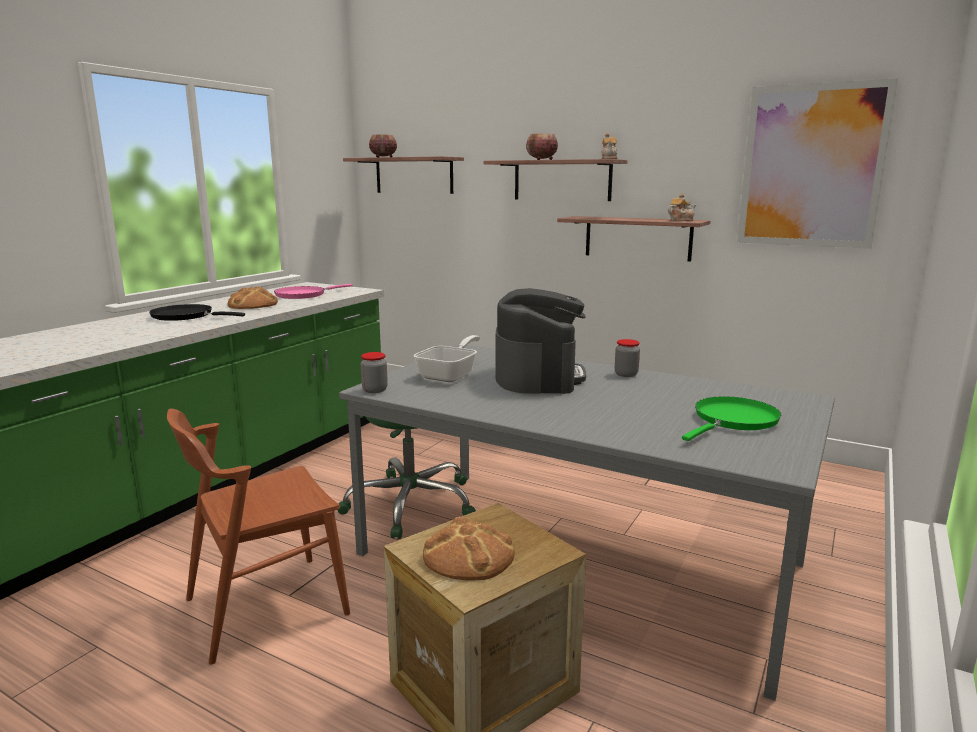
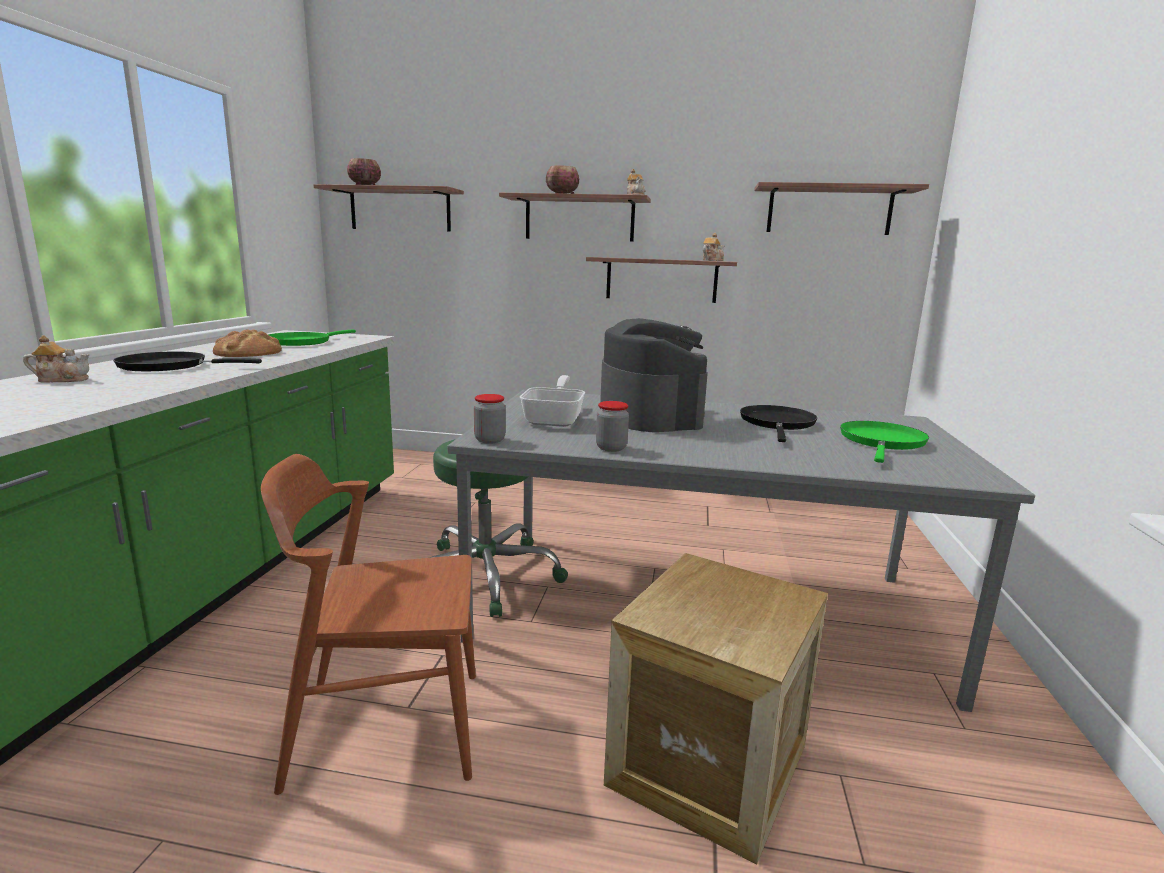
camera: 20 degrees left, 0 degrees up
(111, 325) = (62, 380): none -> teapot
(266, 606) = (386, 727): brown chair -> brown chair turned 45 degrees clockwise
(303, 295) = (302, 342): pink frying pan -> green frying pan
(469, 555) = (716, 614): bread -> none
(626, 374) = (729, 409): jar -> jar (611, 448)
(652, 393) = (777, 424): none -> black frying pan
(811, 166) = (829, 211): picture -> shelf

